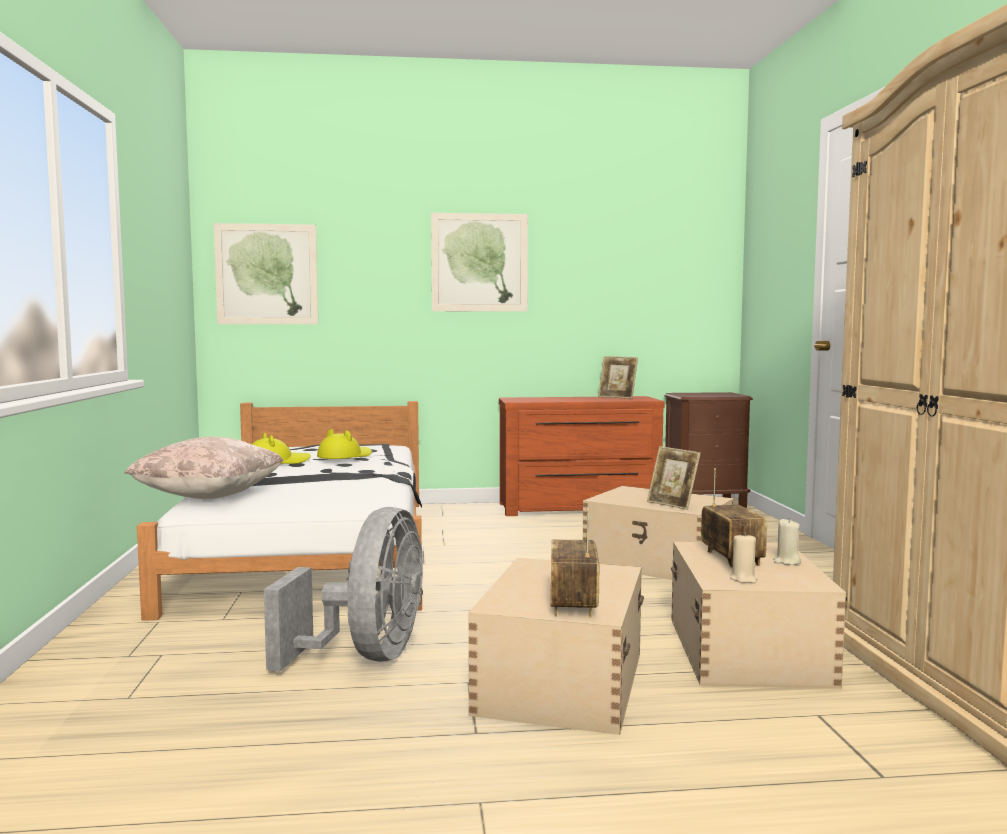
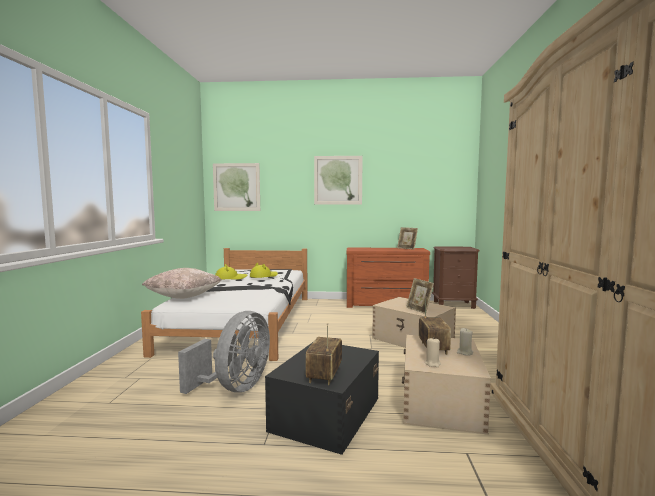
camera: 10 degrees right, 0 degrees up
(560, 683) = (325, 414): beige storage box -> black storage box

